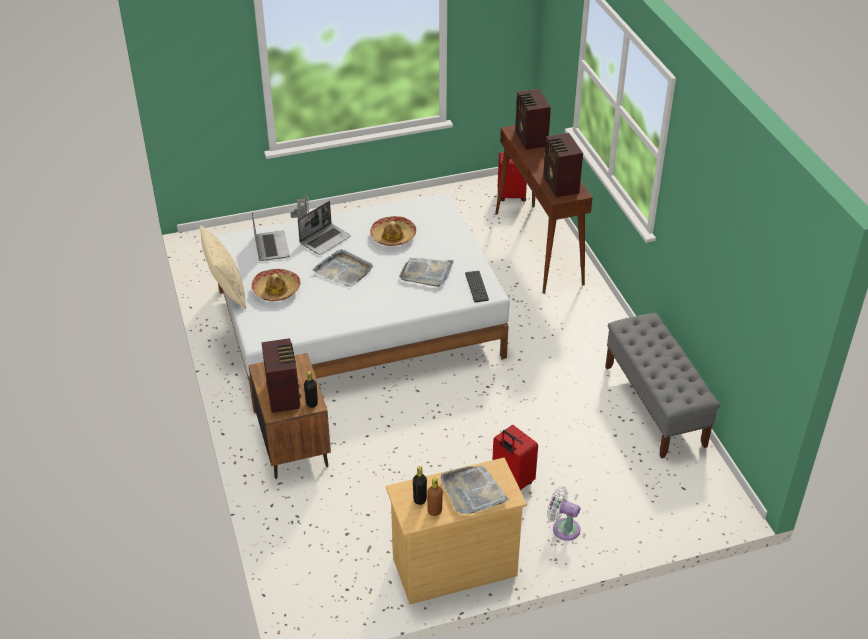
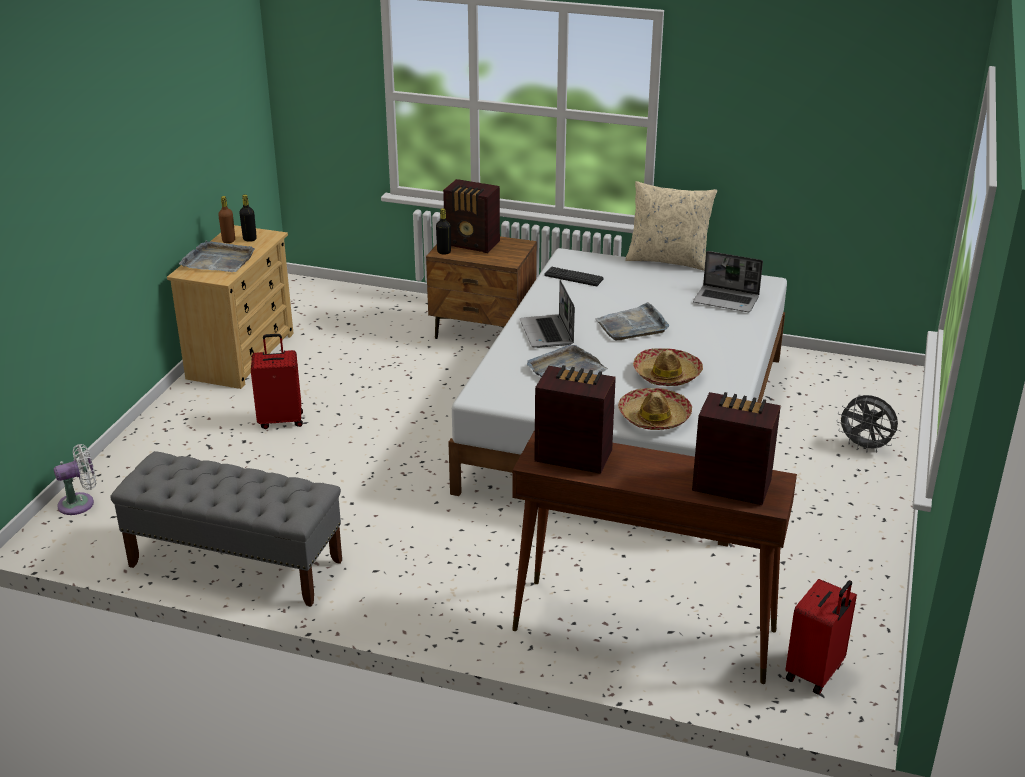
camera: 125 degrees right, 10 degrees down
(276, 290) = (640, 283): hat -> hat (654, 417)
(325, 240) = (706, 333): laptop -> laptop (547, 333)
(476, 287) = (500, 391): keyboard -> keyboard (573, 277)
(563, 528) = (190, 422): white fan -> white fan (80, 503)

